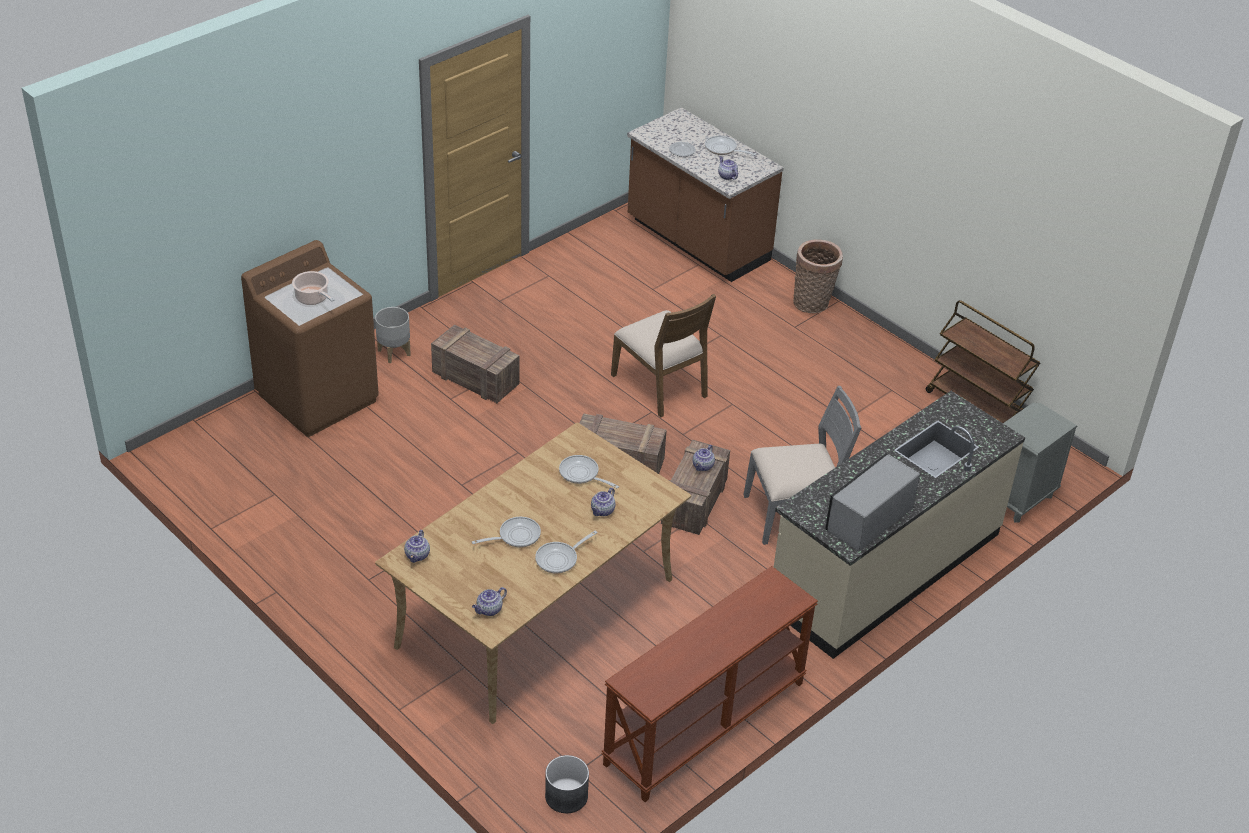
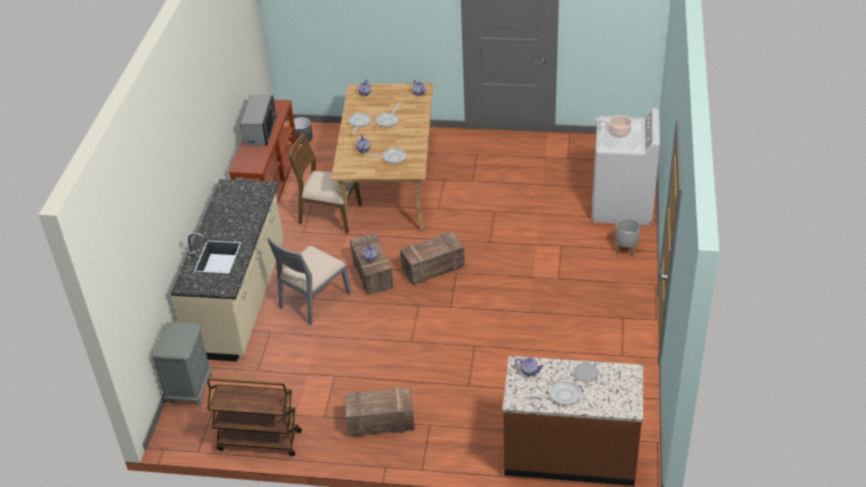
camera: 145 degrees right, 0 degrees up
(318, 397) = (622, 206): brown washing machine -> white washing machine
(477, 379) = (564, 264): crate -> crate (380, 422)
(660, 385) = (464, 326): brown chair -> brown chair (329, 215)
(813, 303) = (436, 454): basket -> none
(868, 519) = (226, 201): microwave -> microwave (260, 131)

